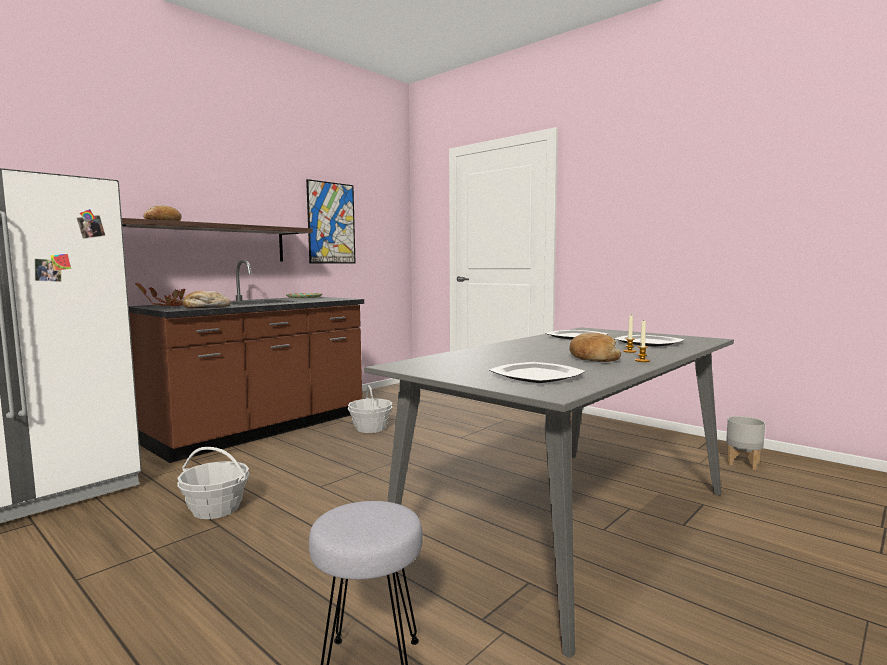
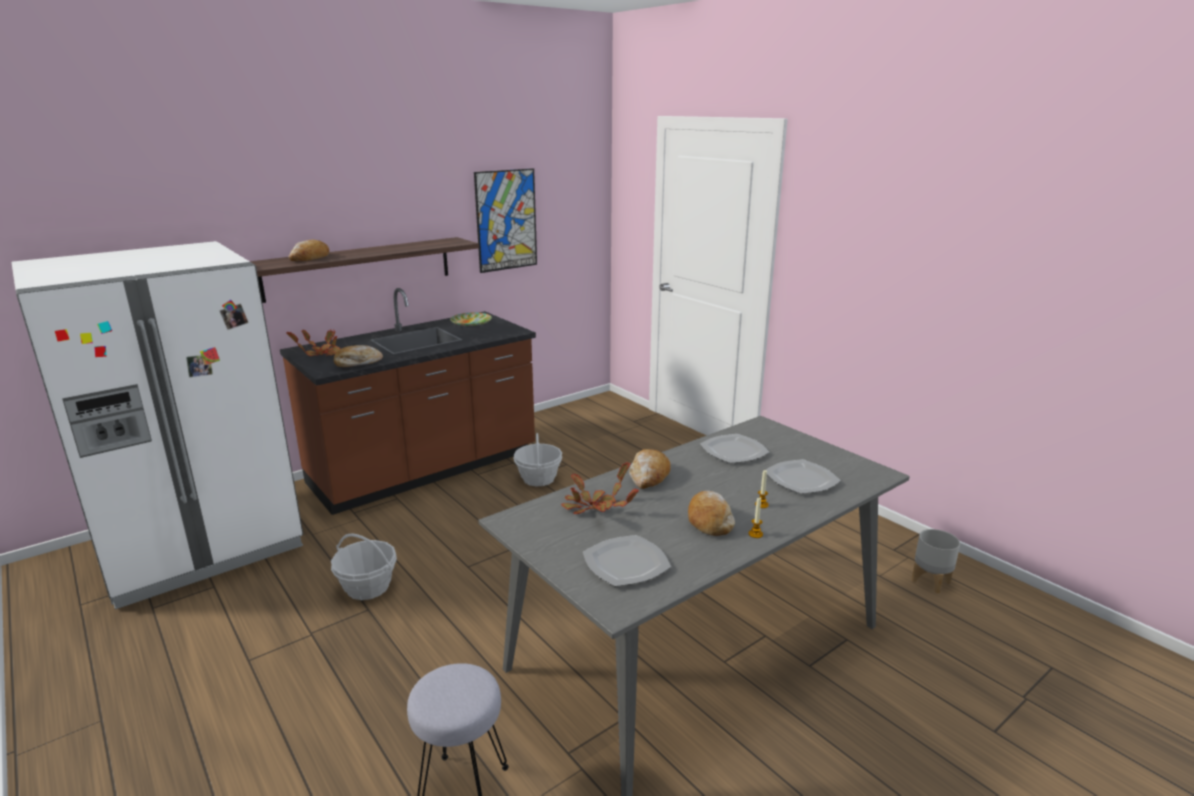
camera: 10 degrees right, 15 degrees up
(477, 358) = (594, 507): none -> potted plant
(514, 346) = (649, 476): none -> bread

